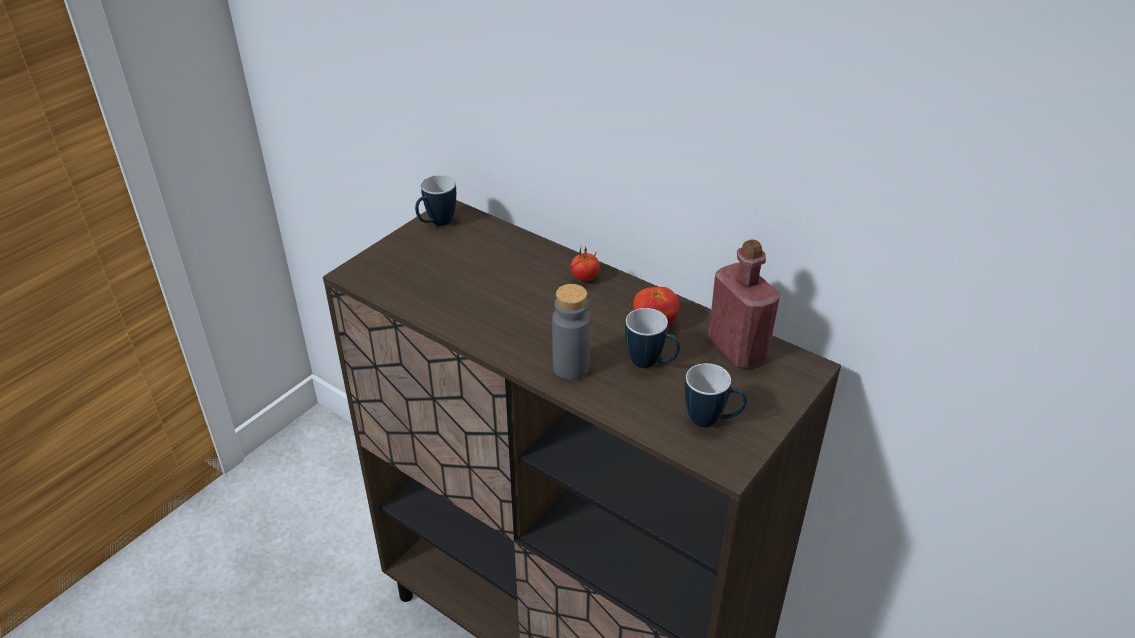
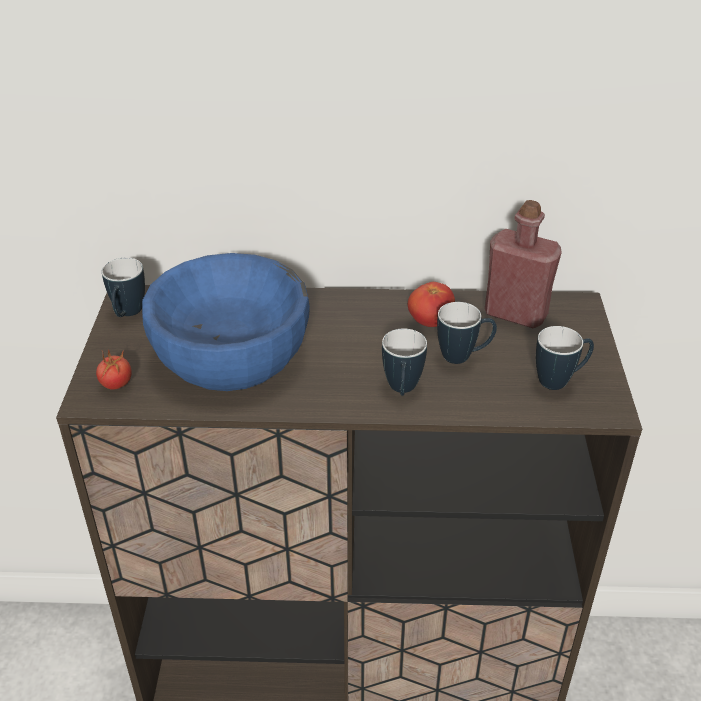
camera: 35 degrees left, 0 degrees up
(477, 282) = (231, 353): none -> blue bowl
(571, 367) = (402, 391): grey bottle -> mug
(584, 278) = (327, 307): tomato -> tomato (116, 384)

